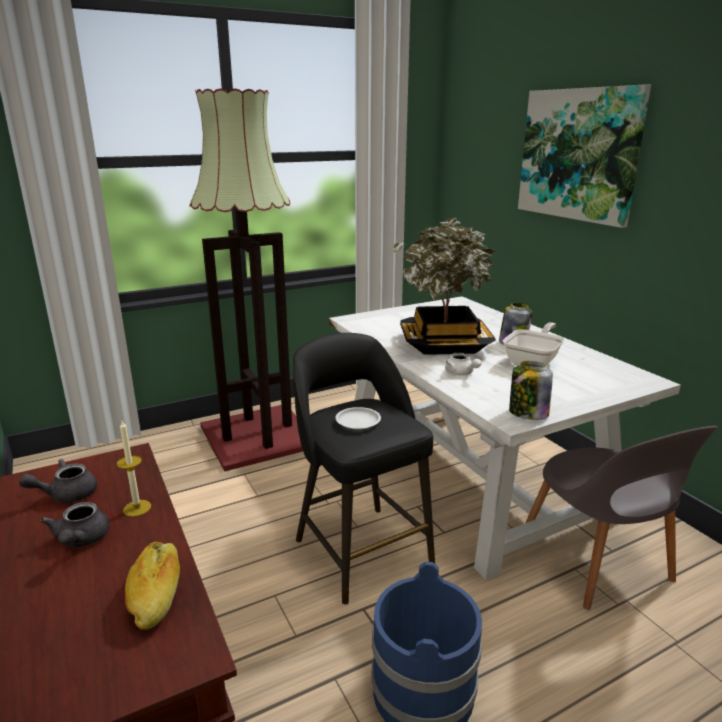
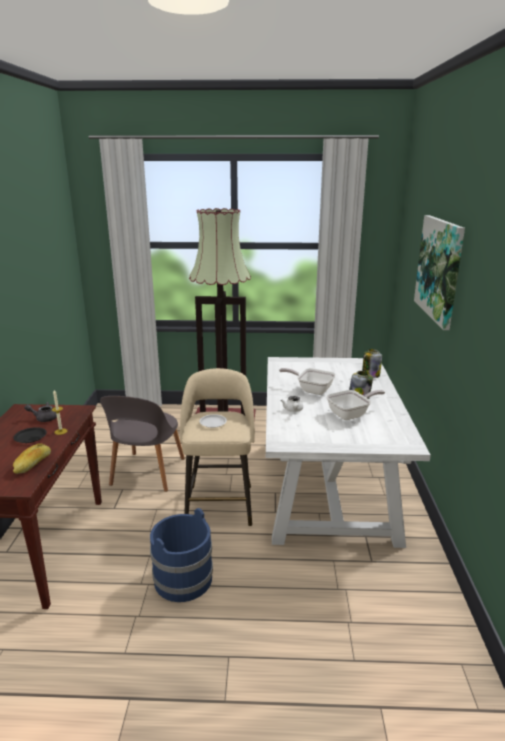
camera: 30 degrees right, 0 degrees up
(81, 540) = (30, 437): grey teapot -> black plate
(361, 549) = (220, 503): black stool -> beige stool
(444, 344) = (311, 390): potted plant -> frying pan
(527, 413) = (294, 443): jar -> jar (370, 375)
(597, 563) = (352, 563): grey chair -> grey chair (147, 473)

